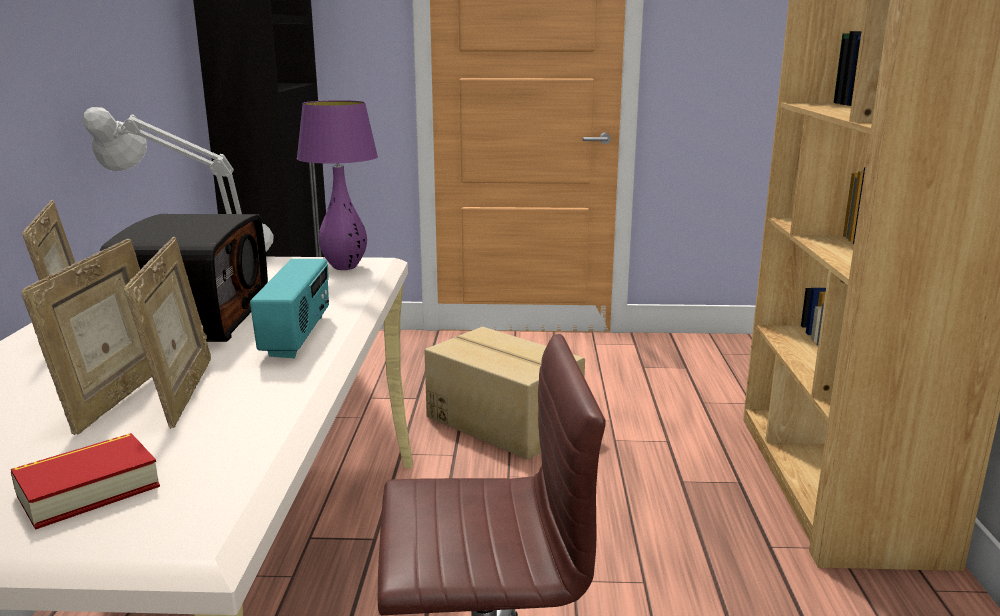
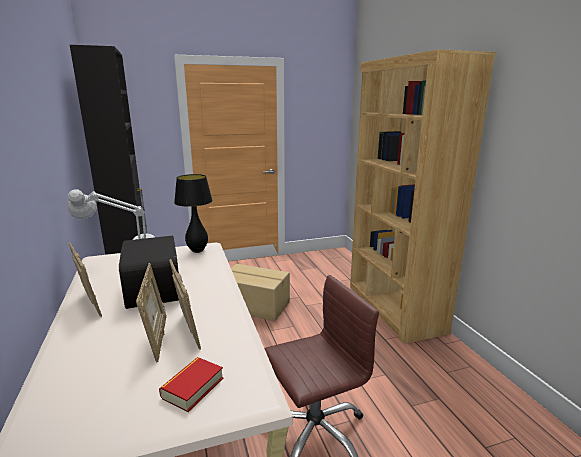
camera: 20 degrees left, 0 degrees up
(298, 336) = (211, 291): radio -> none
(345, 267) = (197, 250): purple table lamp -> black table lamp

